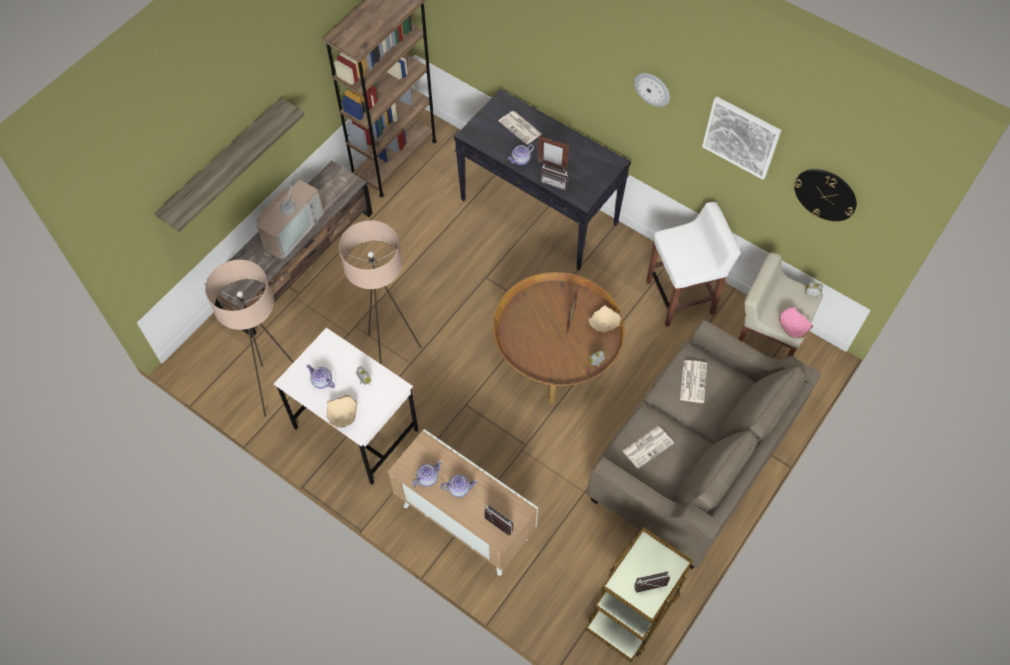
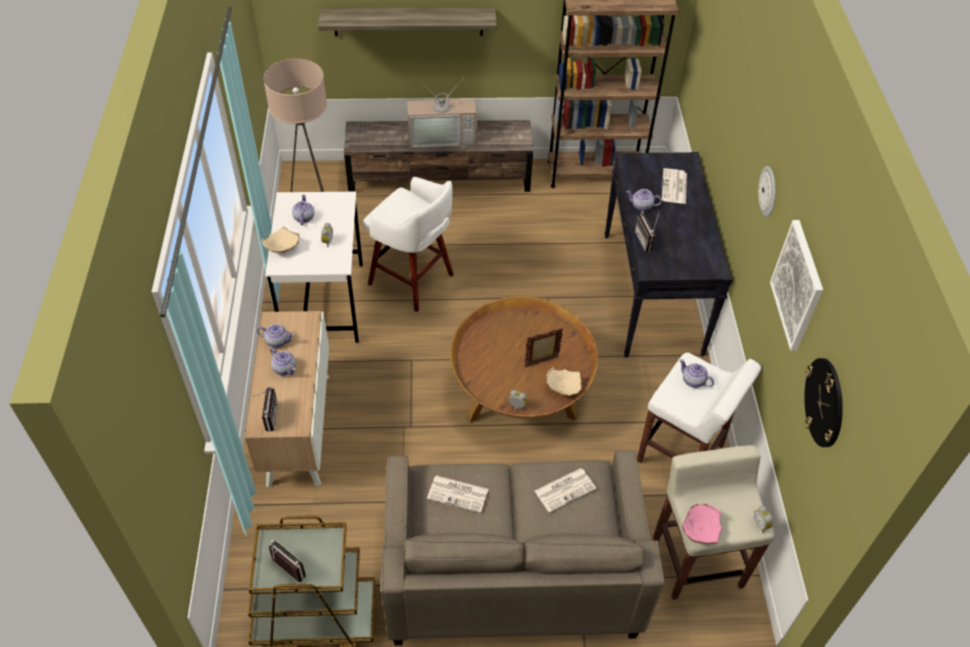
camera: 50 degrees right, 10 degrees down
(390, 353) = (413, 281): beige floor lamp -> white stool
(552, 166) = (660, 229): picture frame -> none
(682, 246) = (693, 381): none -> teapot

